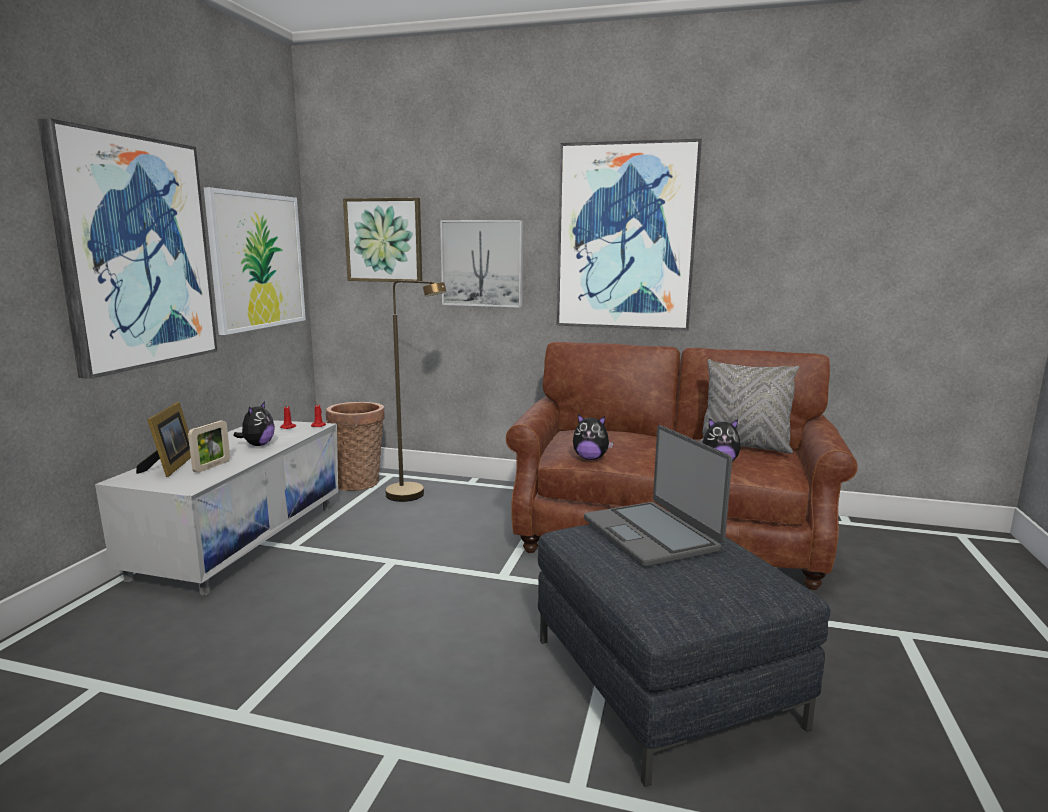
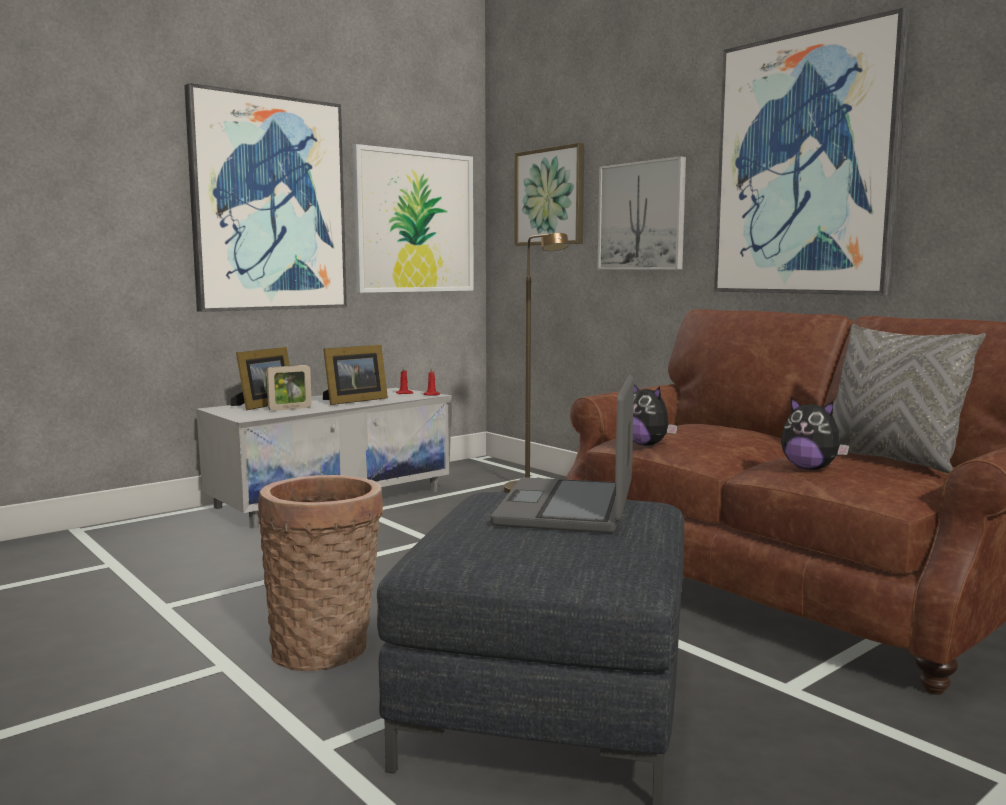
camera: 35 degrees right, 5 degrees down
(258, 445) = (353, 401): plush toy -> picture frame
(359, 482) = (497, 476): basket -> basket (326, 649)

